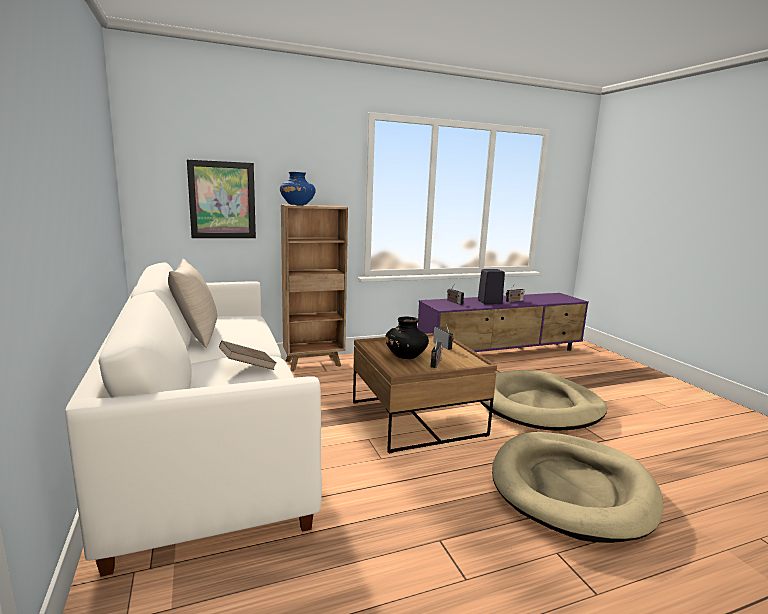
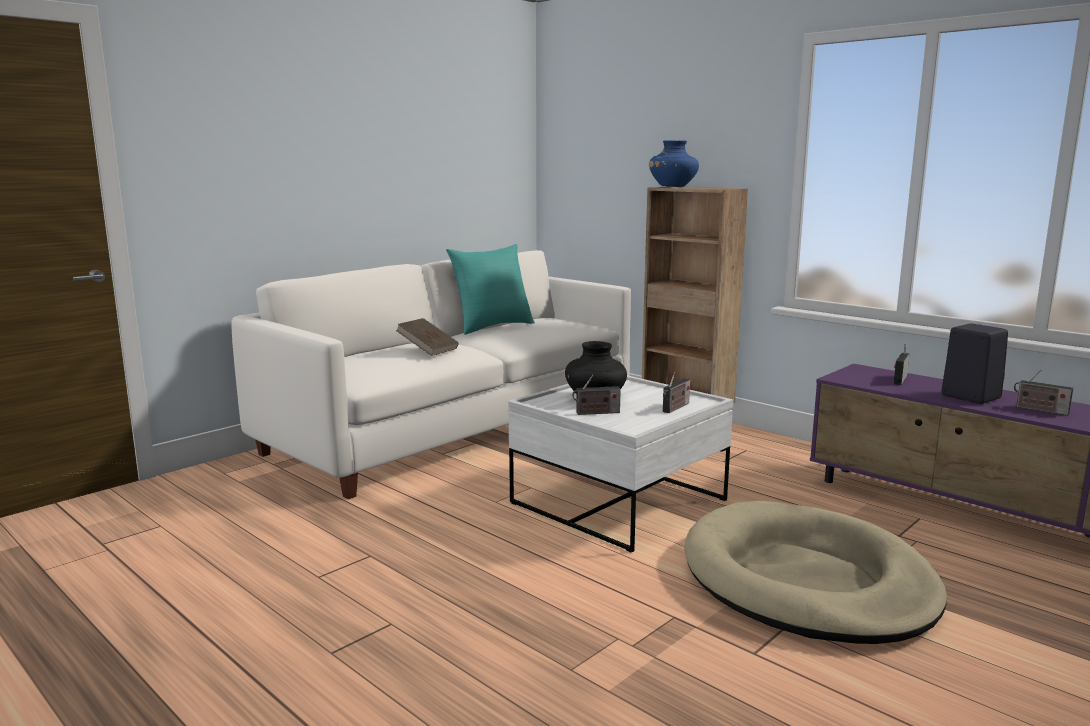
camera: 65 degrees right, 0 degrees up
(196, 336) = (492, 327): beige pillow -> turquoise pillow
(222, 200) = (617, 181): picture -> none
(417, 418) = (618, 501): brown coffee table -> white coffee table
(571, 488) = (548, 626): beige dog bed -> none

